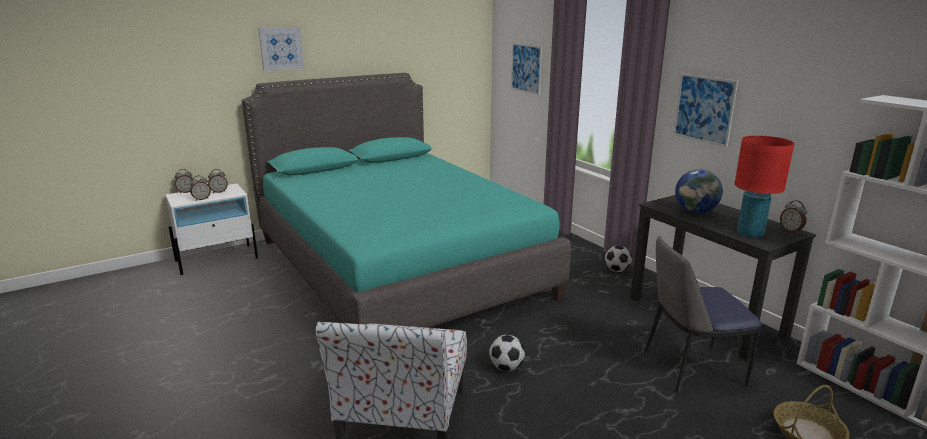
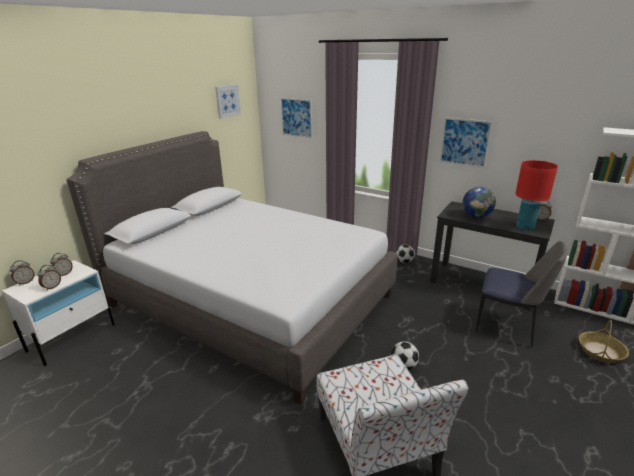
camera: 25 degrees left, 5 degrees up
(281, 48) = (95, 122): picture -> picture (227, 101)
(398, 267) = (251, 300): turquoise bed -> grey bed
(690, 368) = (508, 326): chair -> chair turned 120 degrees counterclockwise

